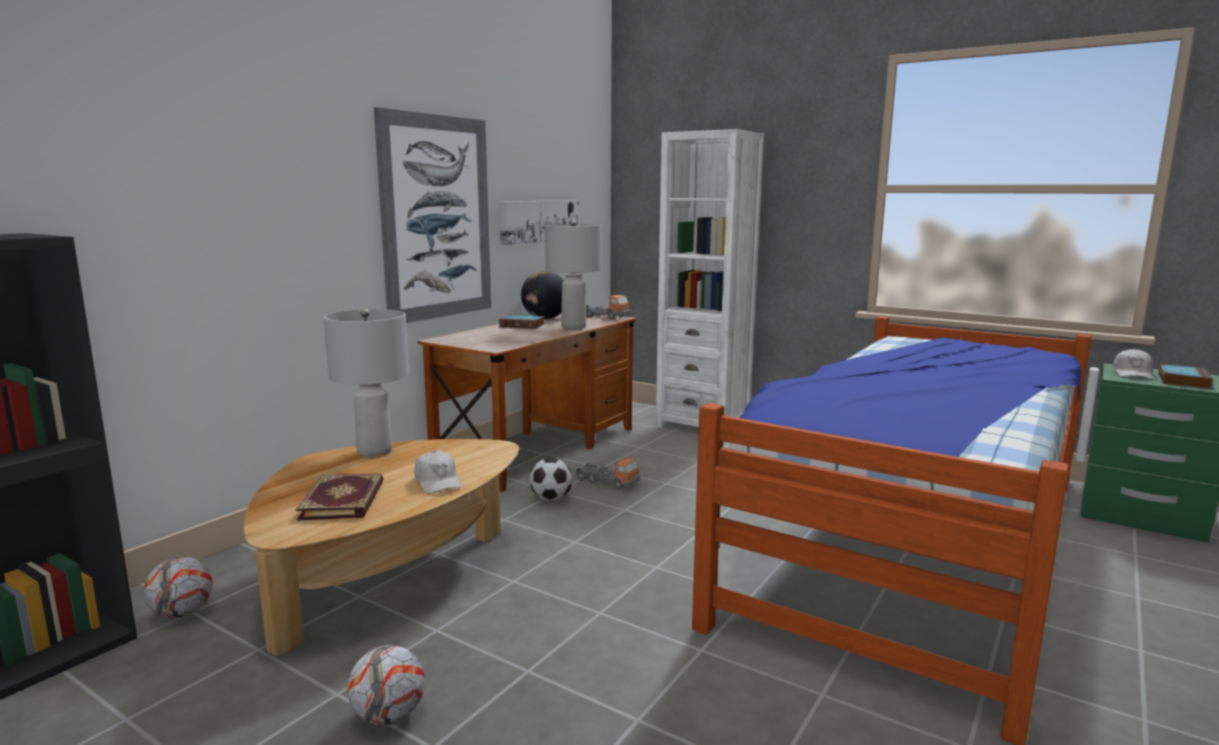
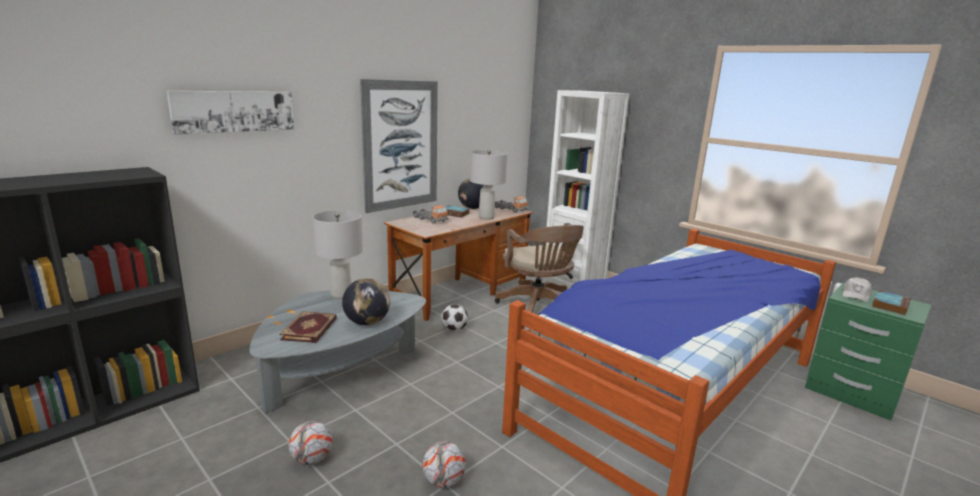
camera: 10 degrees right, 5 degrees up
(182, 613) = (225, 379): football -> football (443, 481)
(389, 579) = (341, 372): brown coffee table -> grey coffee table
(438, 482) = (367, 322): white cap -> globe
(539, 221) = (474, 144): picture -> picture (234, 111)
(607, 481) = (493, 321): toy truck -> toy truck (430, 220)
(665, 457) = (538, 307): none -> brown office chair

